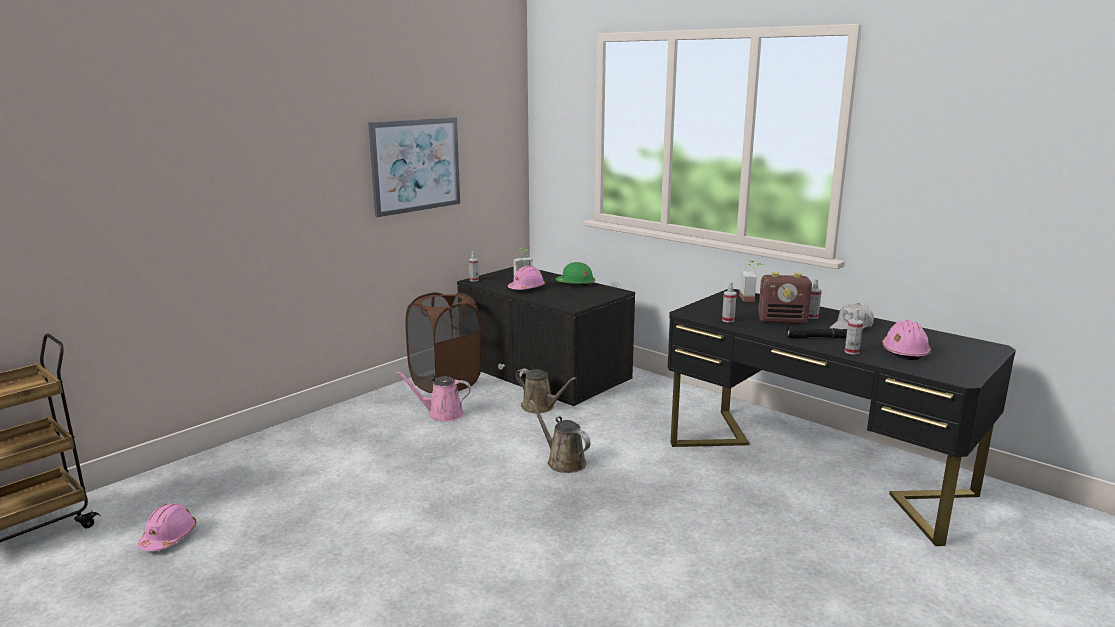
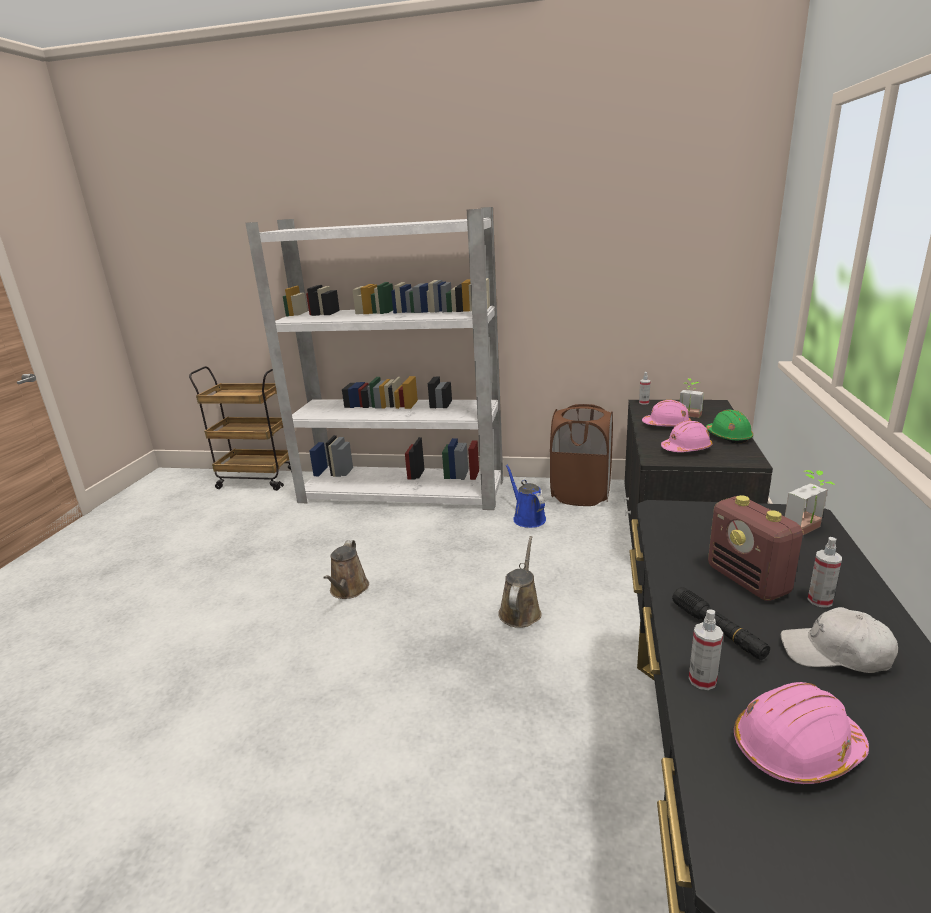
camera: 60 degrees right, 5 degrees up
(169, 537) = (280, 514): pink hard hat -> pink hard hat (686, 449)
(274, 450) = (402, 491): none -> white bookcase
(416, 165) = (593, 273): picture -> none
(442, 414) = (527, 518): pink watering can -> blue watering can
(540, 407) = (605, 553): brown watering can -> brown watering can (348, 590)
(728, 320) = (678, 541): spray bottle -> none

